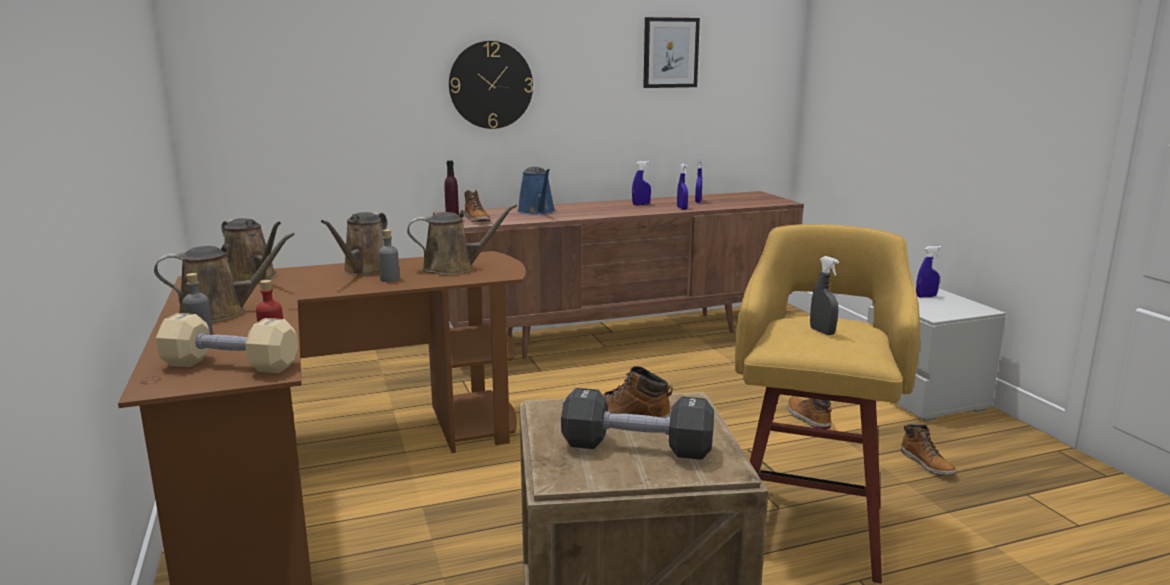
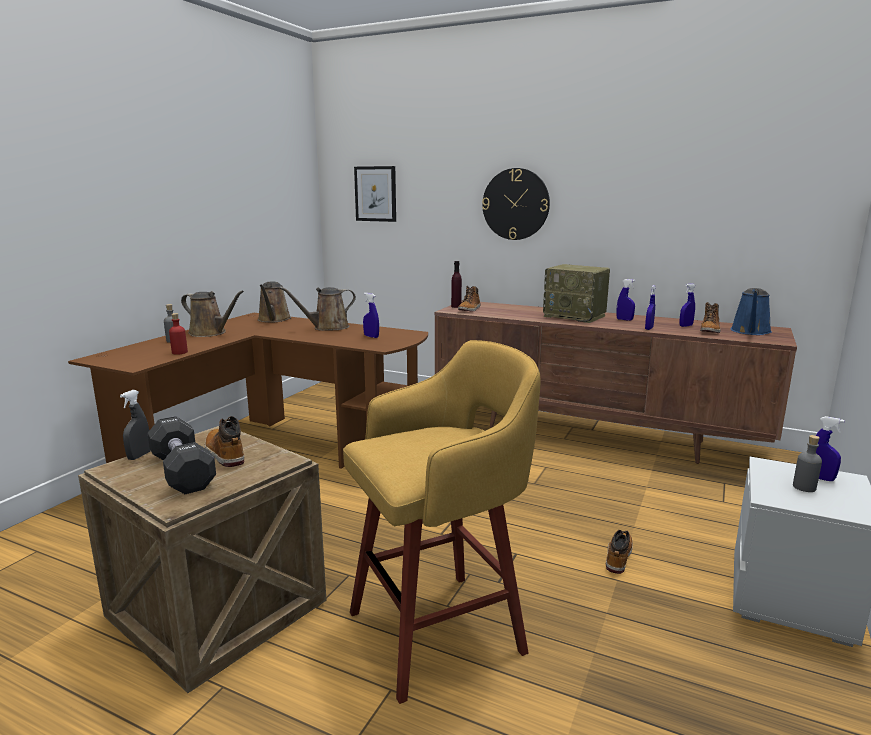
camera: 45 degrees right, 0 degrees up
(230, 365) = (136, 357): beige dumbbell -> none
(390, 279) = (321, 335): grey bottle -> grey bottle (804, 487)
(454, 268) = (371, 336): brown watering can -> blue spray bottle
(537, 211) = (527, 311): blue watering can -> blue watering can (750, 331)
(595, 208) = (576, 316): none -> radio
(670, 53) = (691, 177): picture -> picture (375, 194)
(822, 332) = (427, 444): grey spray bottle -> grey spray bottle (139, 456)
(927, 464) = (654, 652): boot -> boot (710, 330)

